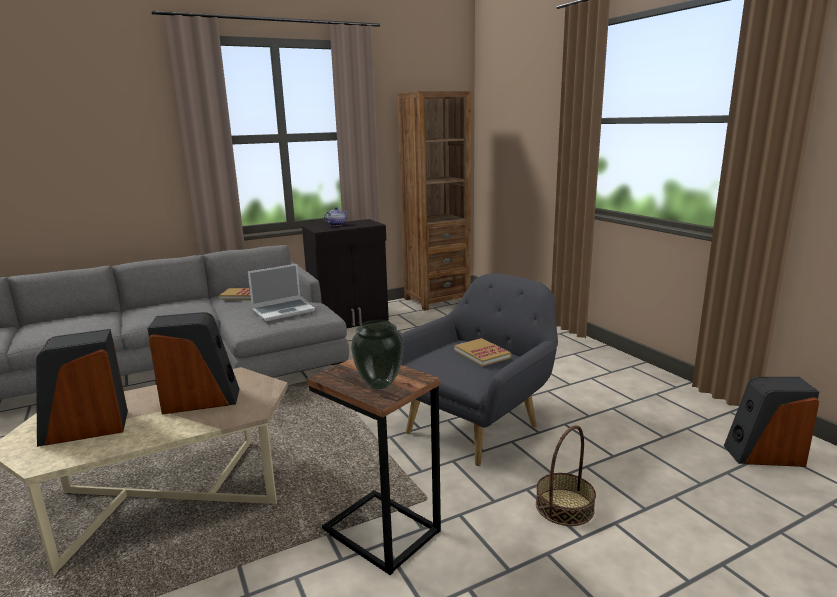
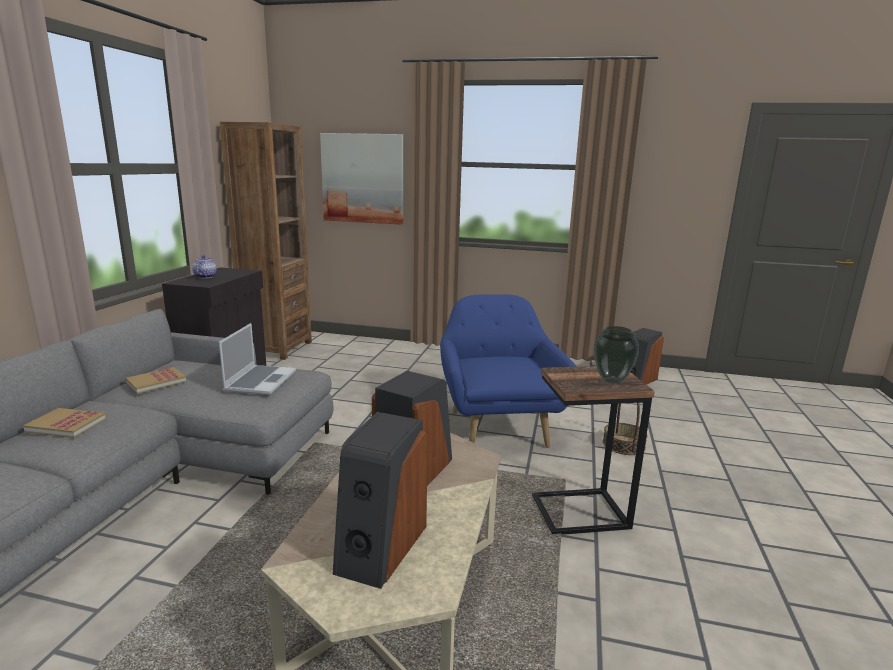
camera: 50 degrees left, 0 degrees up
(476, 425) = (498, 425): grey armchair -> blue armchair
(482, 354) = (510, 361): book -> book (67, 425)
(529, 140) = (363, 178): none -> picture

